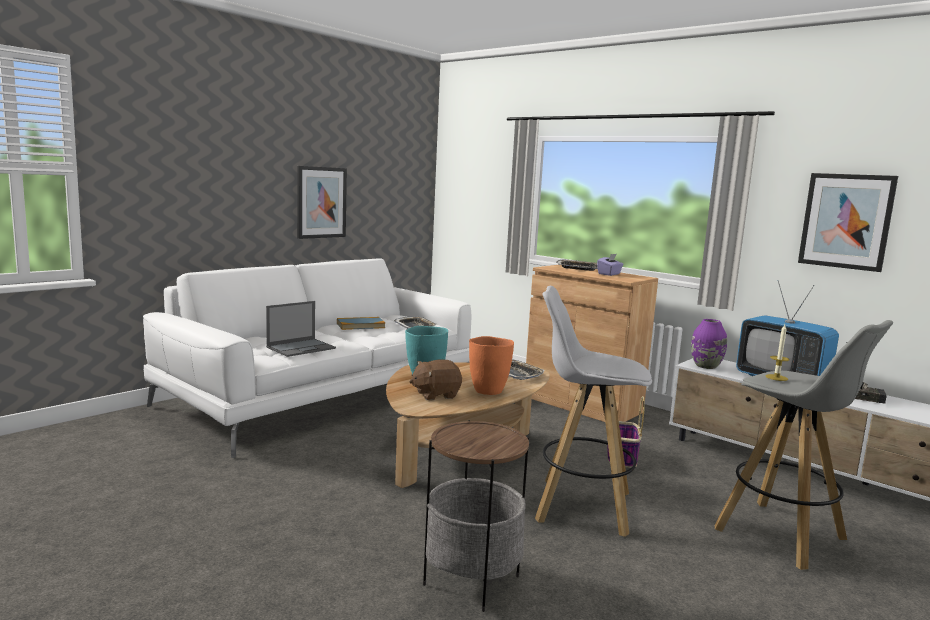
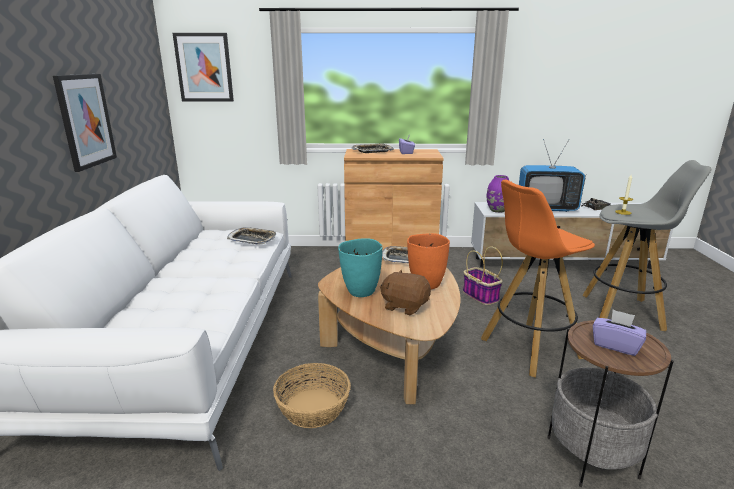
camera: 40 degrees left, 10 degrees up
(301, 348) = (205, 306): laptop -> none
(332, 458) = (313, 408): none -> basket
(360, 325) = (203, 255): book -> none
(435, 395) = (405, 306): brown plush toy -> brown plush toy turned 90 degrees clockwise
(476, 439) = (615, 345): none -> purple tissue box
(581, 506) = (529, 349): white stool -> orange stool
(846, 221) = (560, 90): picture -> picture (204, 67)

